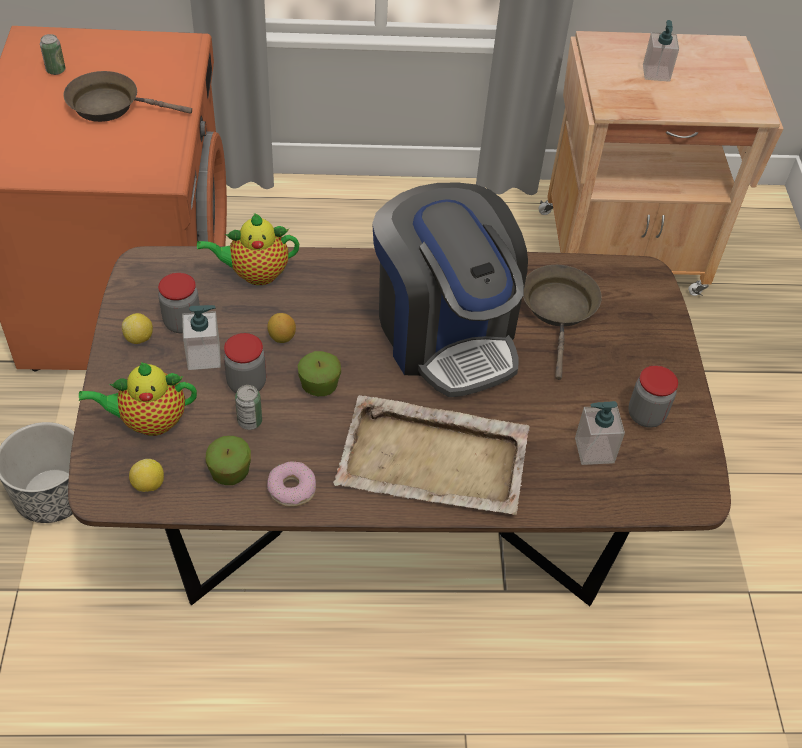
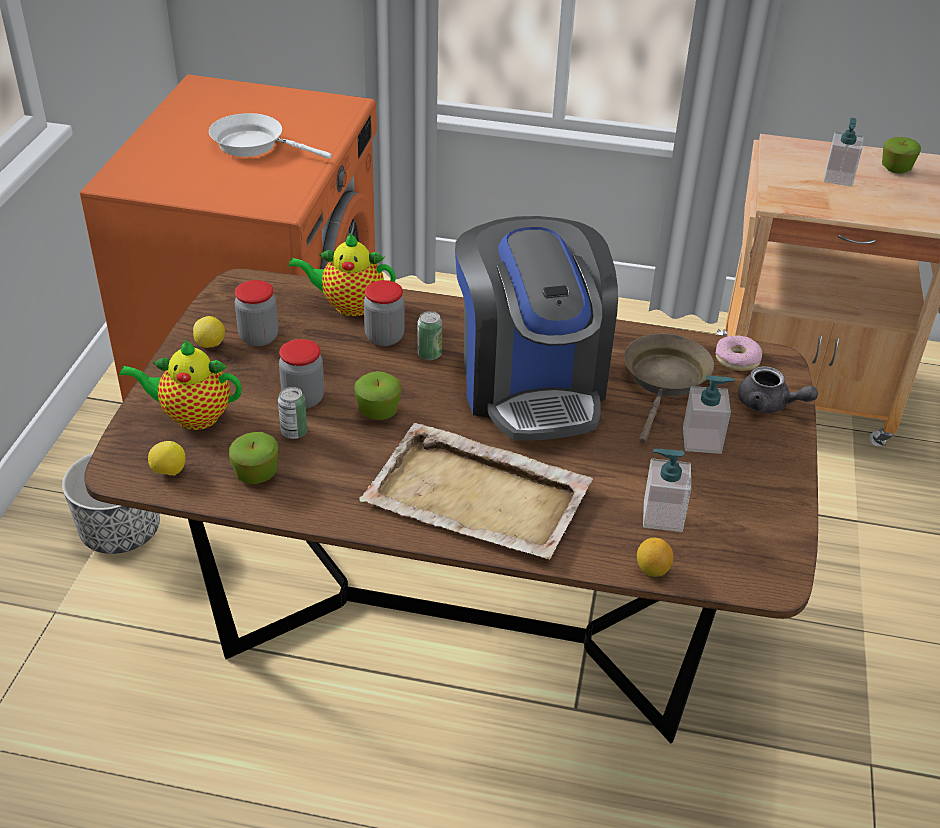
camera: 15 degrees right, 10 degrees down
(56, 70) = (213, 112): can -> can (429, 354)
(110, 105) = (254, 145): brown frying pan -> white frying pan
(204, 356) = (269, 369): soap dispenser -> soap dispenser (702, 440)
(282, 337) = (355, 364): lemon -> lemon (652, 570)
(292, 489) = (315, 499): donut -> donut (737, 359)
(646, 415) = (734, 492): jar -> jar (384, 337)
(652, 321) = (769, 405): none -> grey teapot
(701, 56) = (896, 169): none -> apple

